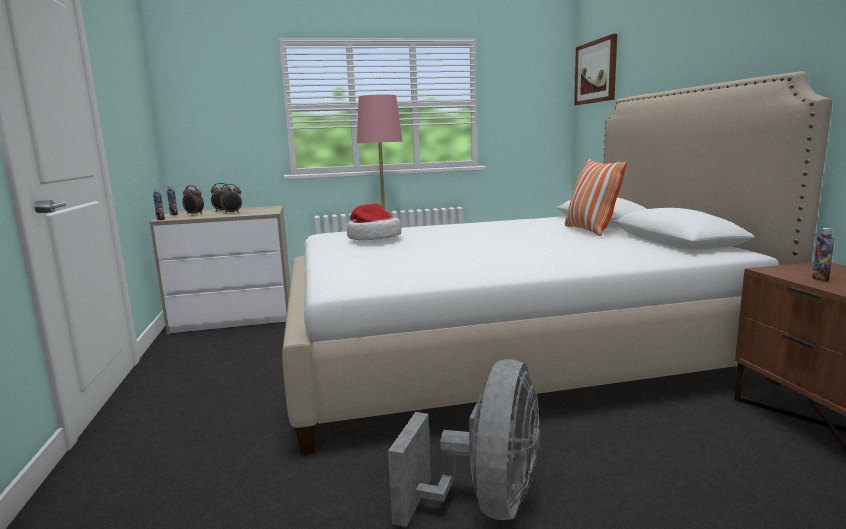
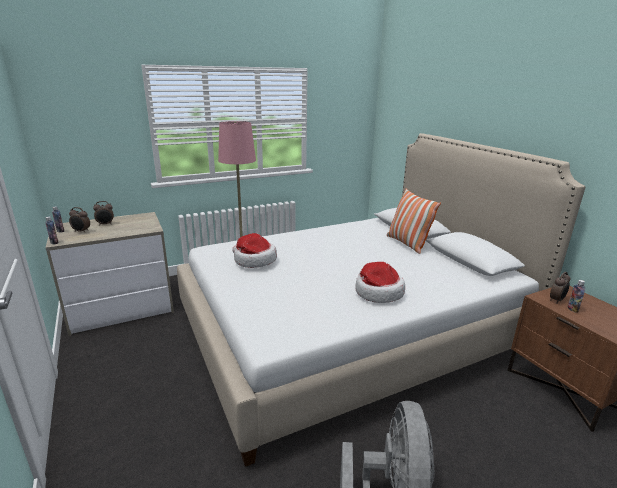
camera: 15 degrees left, 10 degrees up
(232, 213) = (117, 229): alarm clock -> alarm clock (557, 300)
(514, 259) = (377, 292): none -> hat
(596, 72) = (397, 102): picture -> none

